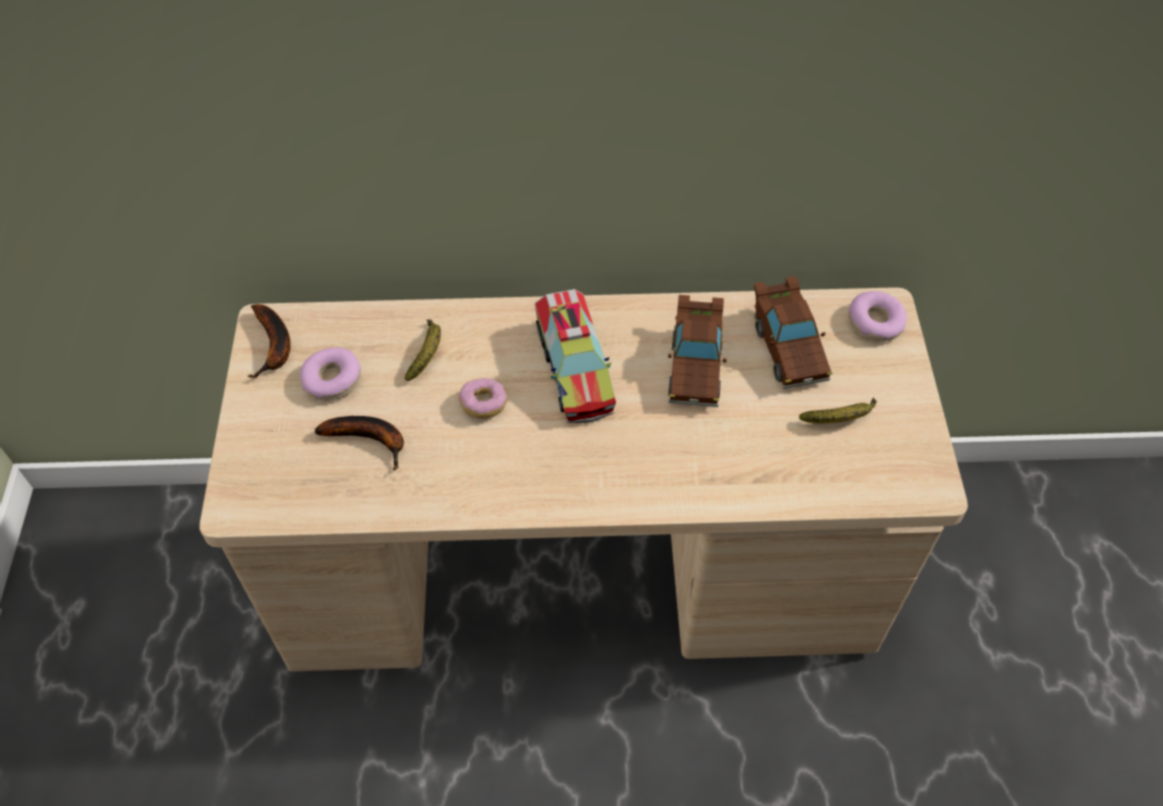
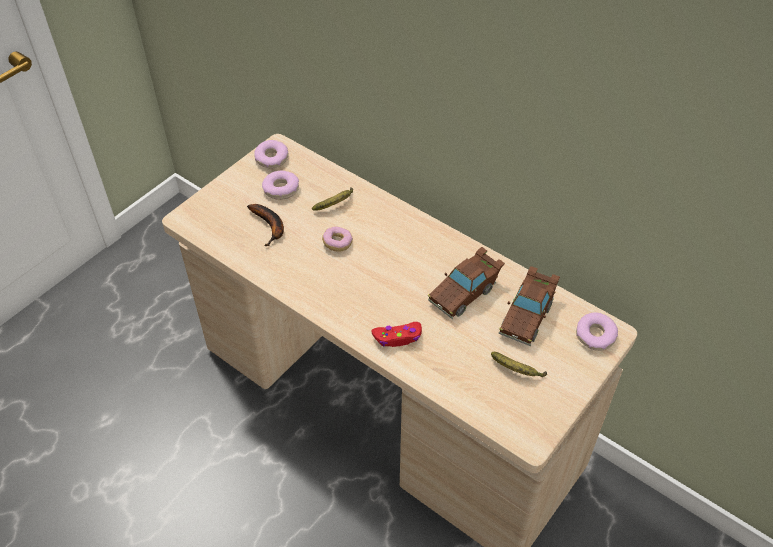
camera: 40 degrees right, 5 degrees down
(274, 346) = (271, 159): banana -> donut
(574, 367) = (400, 254): toy truck -> none
(678, 473) = (398, 337): none -> red game controller

